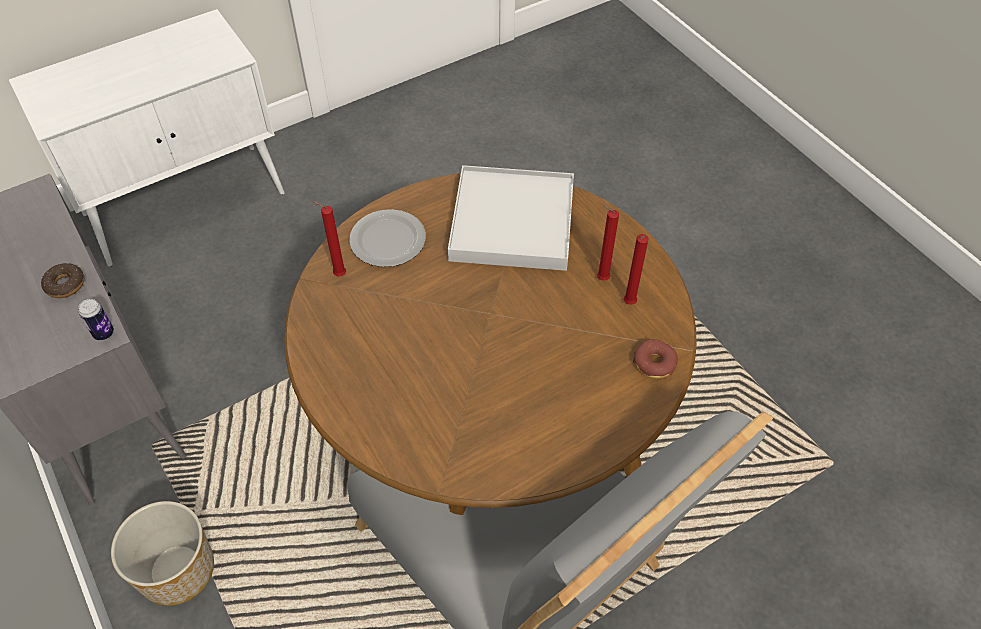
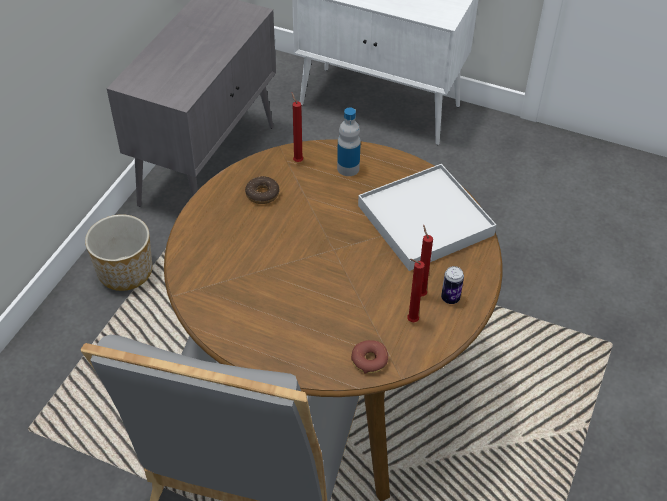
camera: 55 degrees right, 5 degrees down
(65, 285) = (201, 64): donut -> donut (262, 194)
(103, 333) = (182, 99): can -> can (450, 298)
(389, 240) = (348, 168): plate -> bottle

